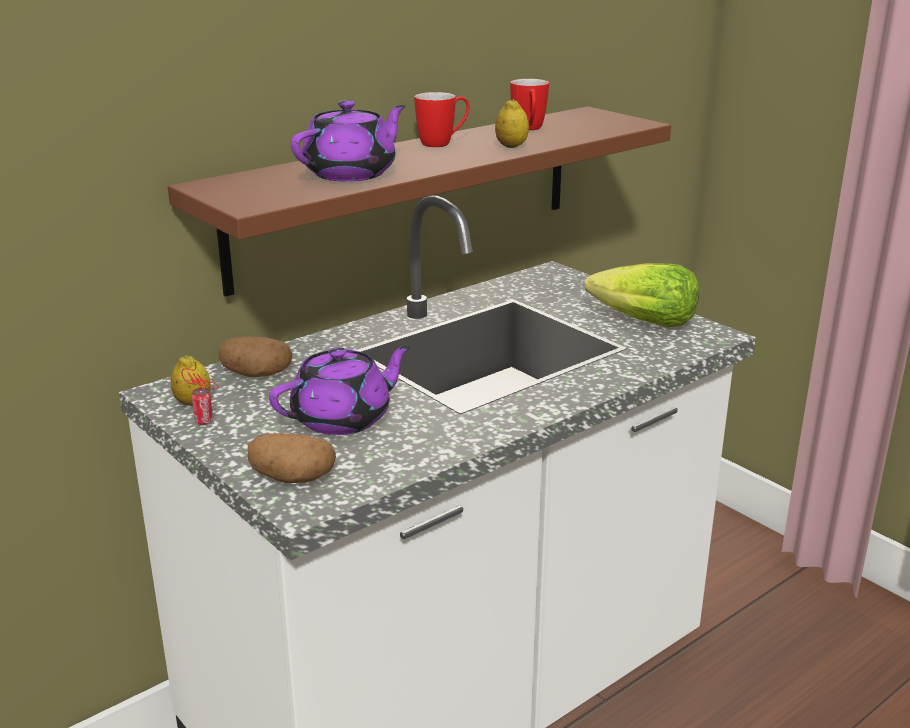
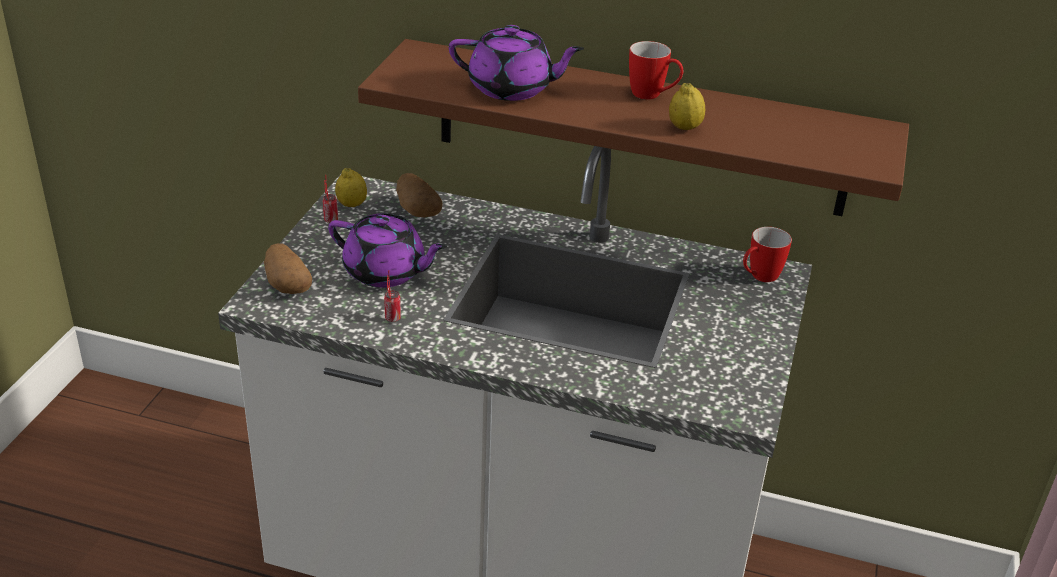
camera: 55 degrees right, 10 degrees up
(430, 437) = (393, 319): none -> can
(529, 129) = (761, 119): mug -> mug (759, 278)
(643, 322) = (726, 361): lettuce -> none

